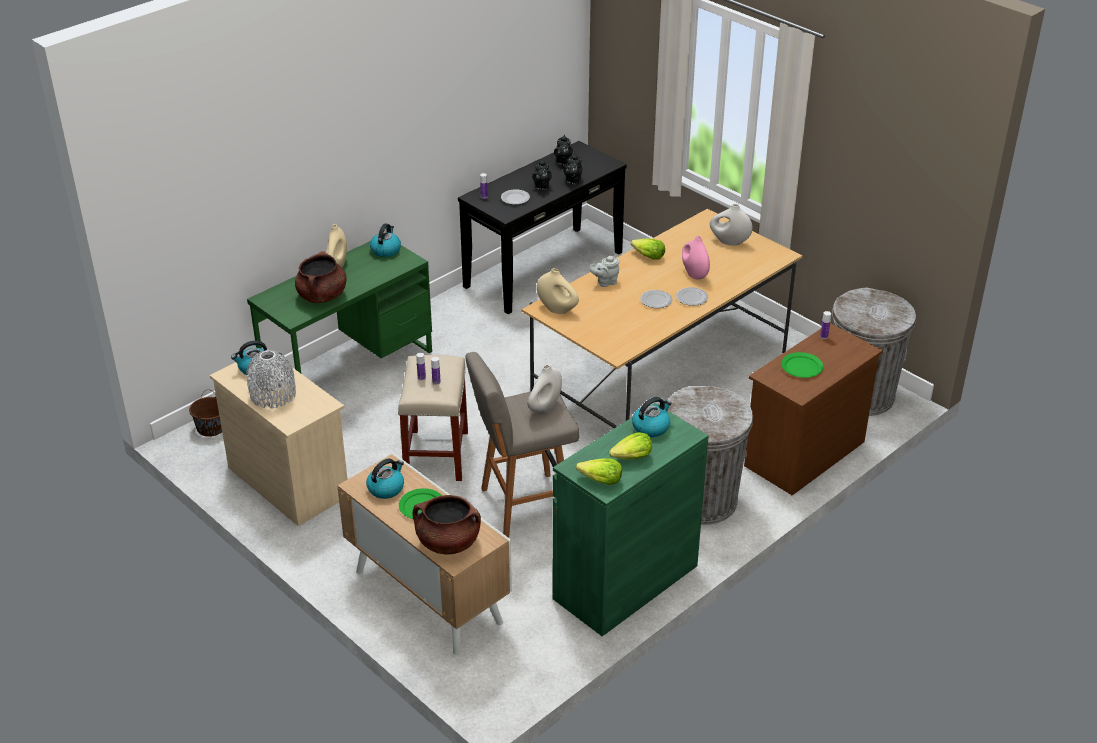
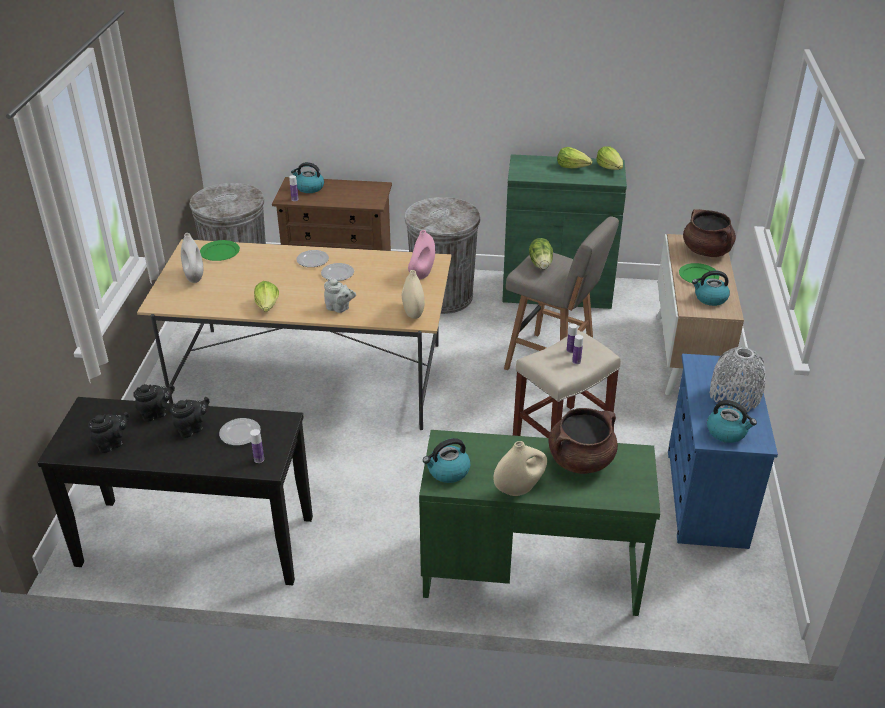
camera: 130 degrees left, 0 degrees up
(211, 428) = (731, 607): brown bucket -> none
(288, 481) = (706, 498): beige dresser -> blue dresser
(544, 408) = (541, 264): white vase -> lettuce
(651, 427) = (534, 172): kettle -> kettle (309, 188)
(694, 274) = (272, 273): pink vase -> pink vase (422, 274)
(802, 367) = (346, 195): green plate -> green plate (220, 252)

